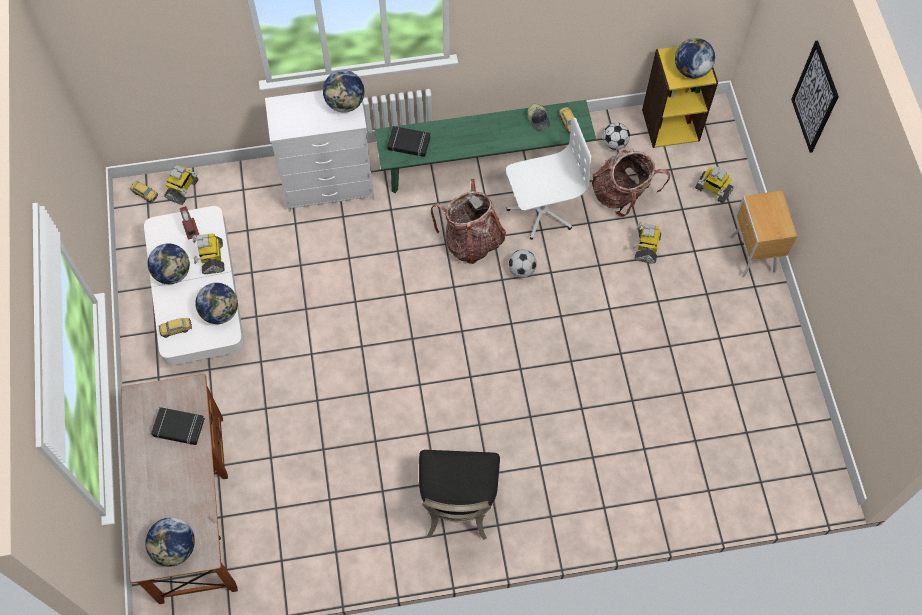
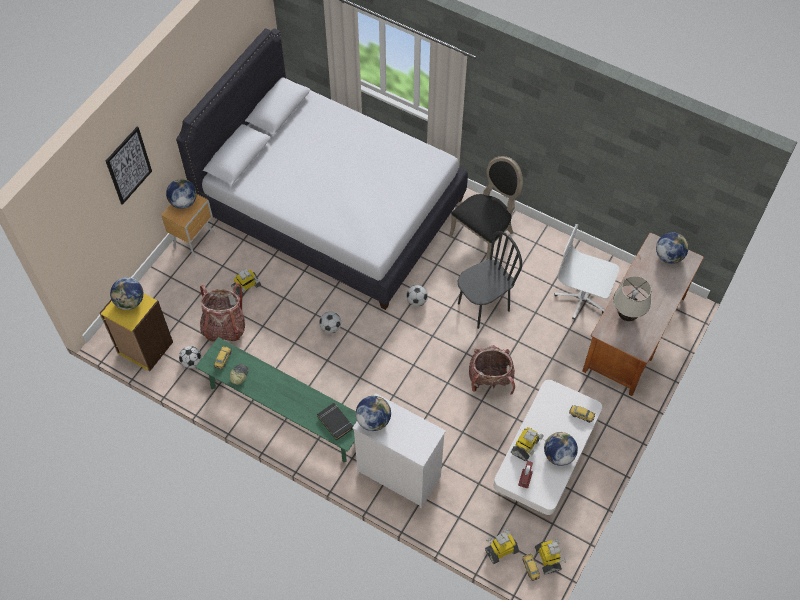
camera: 140 degrees left, 5 degrees down
(178, 428) = (627, 315): black book -> beige table lamp
(220, 312) = (545, 406): globe -> globe (183, 202)
(386, 412) = (483, 306): none -> black chair
(462, 364) = (416, 301): none -> football
(471, 241) = (342, 367): backpack -> backpack (490, 379)
(541, 210) = (282, 354): white office chair -> white office chair (582, 298)
(658, 404) = (331, 207): none -> white bed
(712, 190) = (170, 290): toy robot -> toy robot (548, 559)

